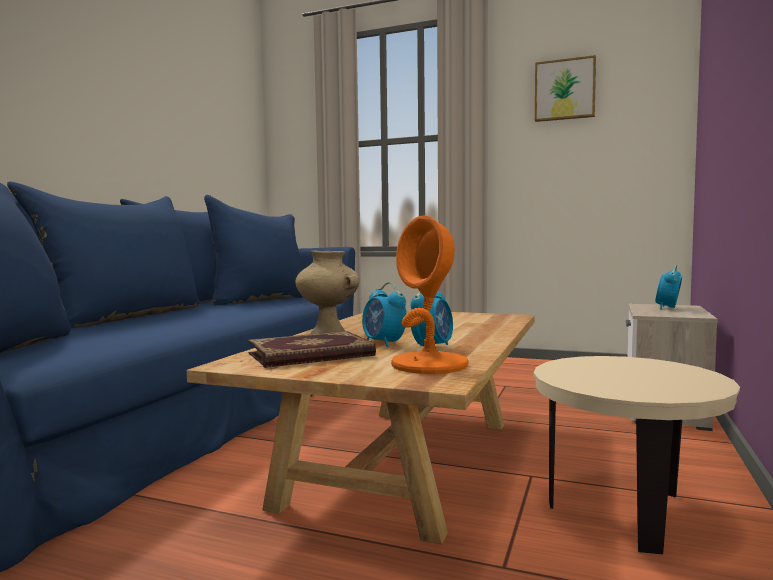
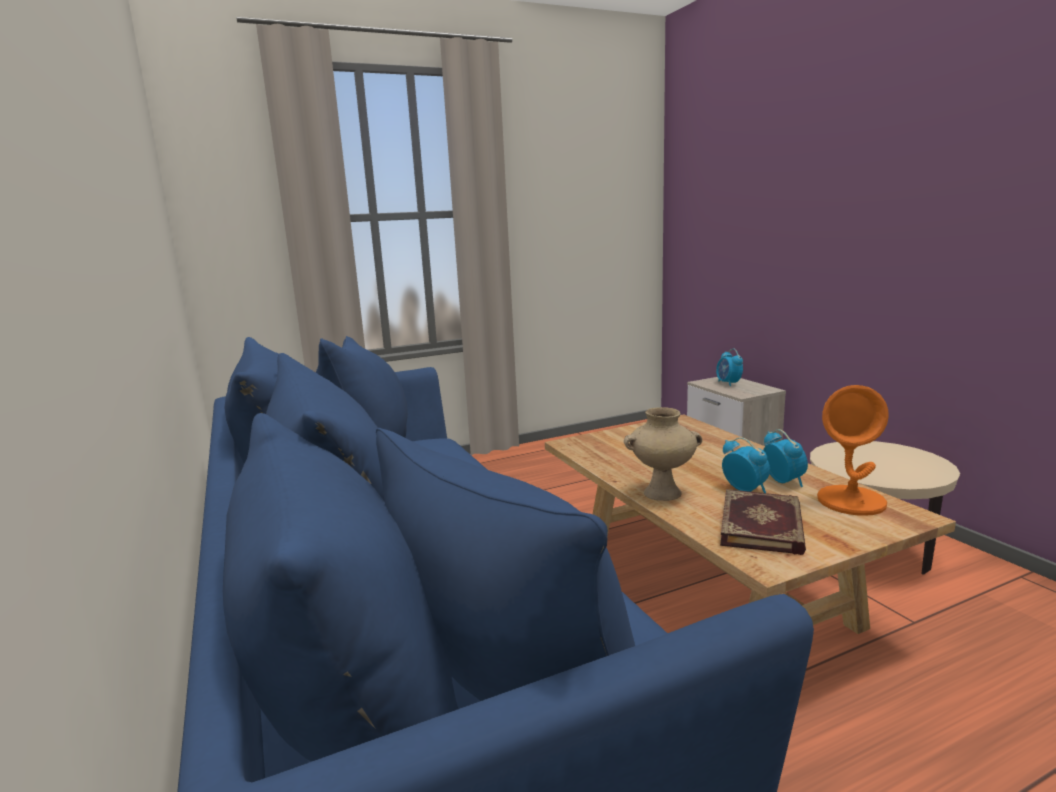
camera: 45 degrees left, 10 degrees up
(384, 343) = (745, 490): alarm clock -> alarm clock turned 135 degrees counterclockwise
(564, 90) = (566, 171): picture -> none

